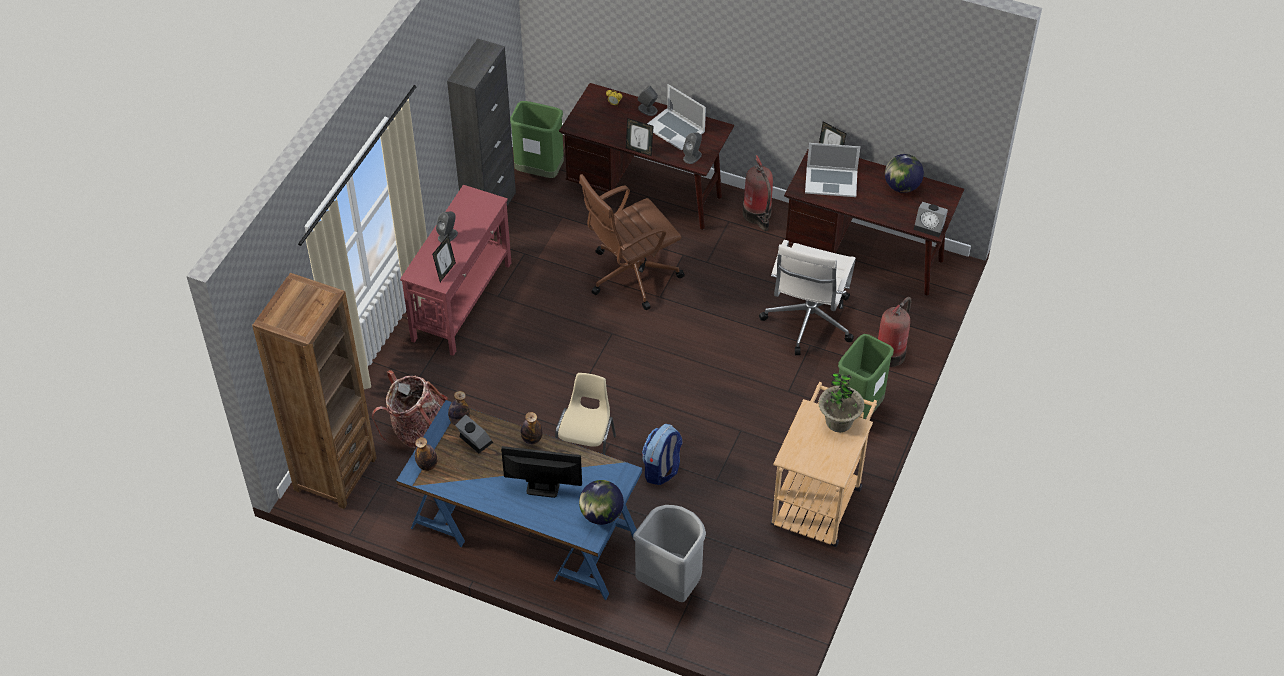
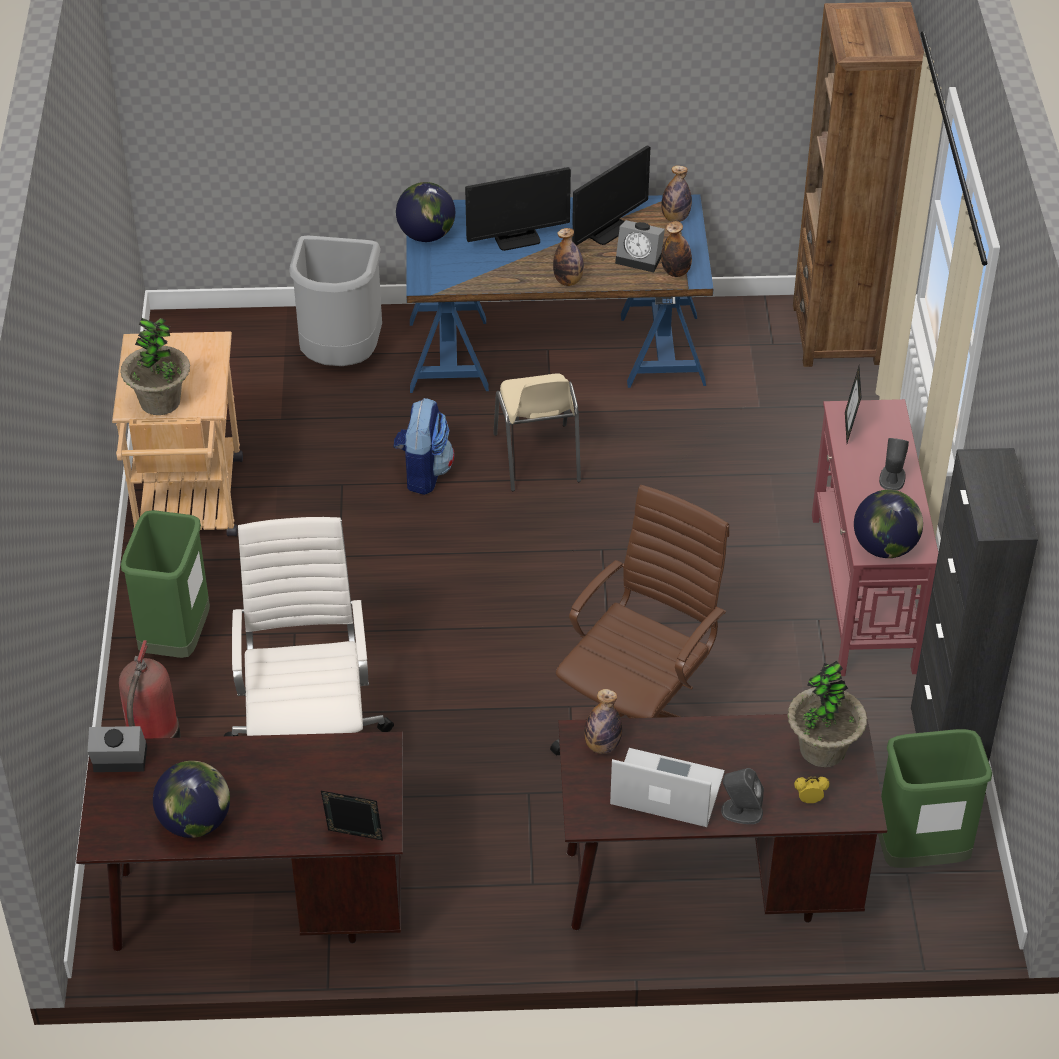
camera: 155 degrees right, 5 degrees down
(418, 431) = (778, 411): backpack -> none
(479, 472) = (607, 230): none -> monitor
(484, 201) = (885, 547): none -> globe
(592, 121) = (822, 749): none -> potted plant
(639, 150) = (701, 723): picture frame -> none
(692, 156) = (602, 746): grey speaker -> bottle
(758, 215) = (487, 915): fire extinguisher -> none
(831, 181) = (329, 786): laptop -> none

